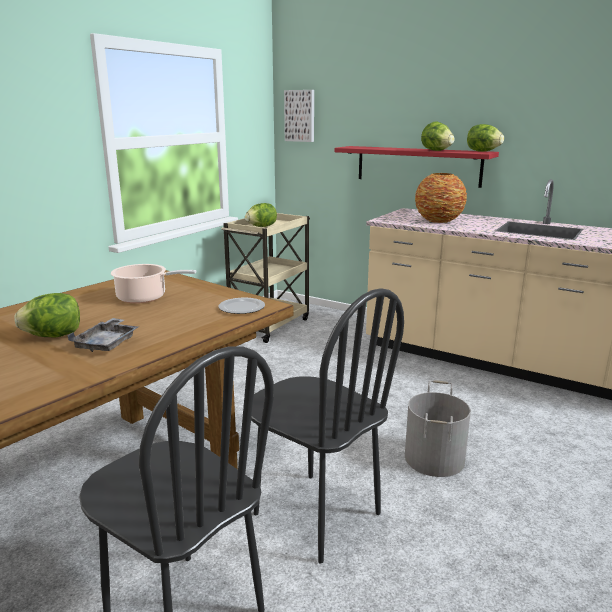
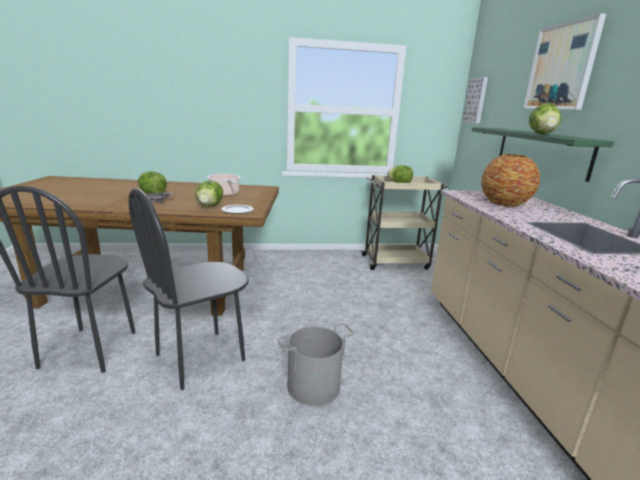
camera: 50 degrees right, 0 degrees up
(316, 514) = (200, 358): black chair -> black chair turned 45 degrees clockwise
(417, 166) = (541, 151): red shelf -> green shelf
(424, 86) = (562, 67): none -> picture
(483, 151) = (590, 139): lettuce -> lettuce (209, 206)

